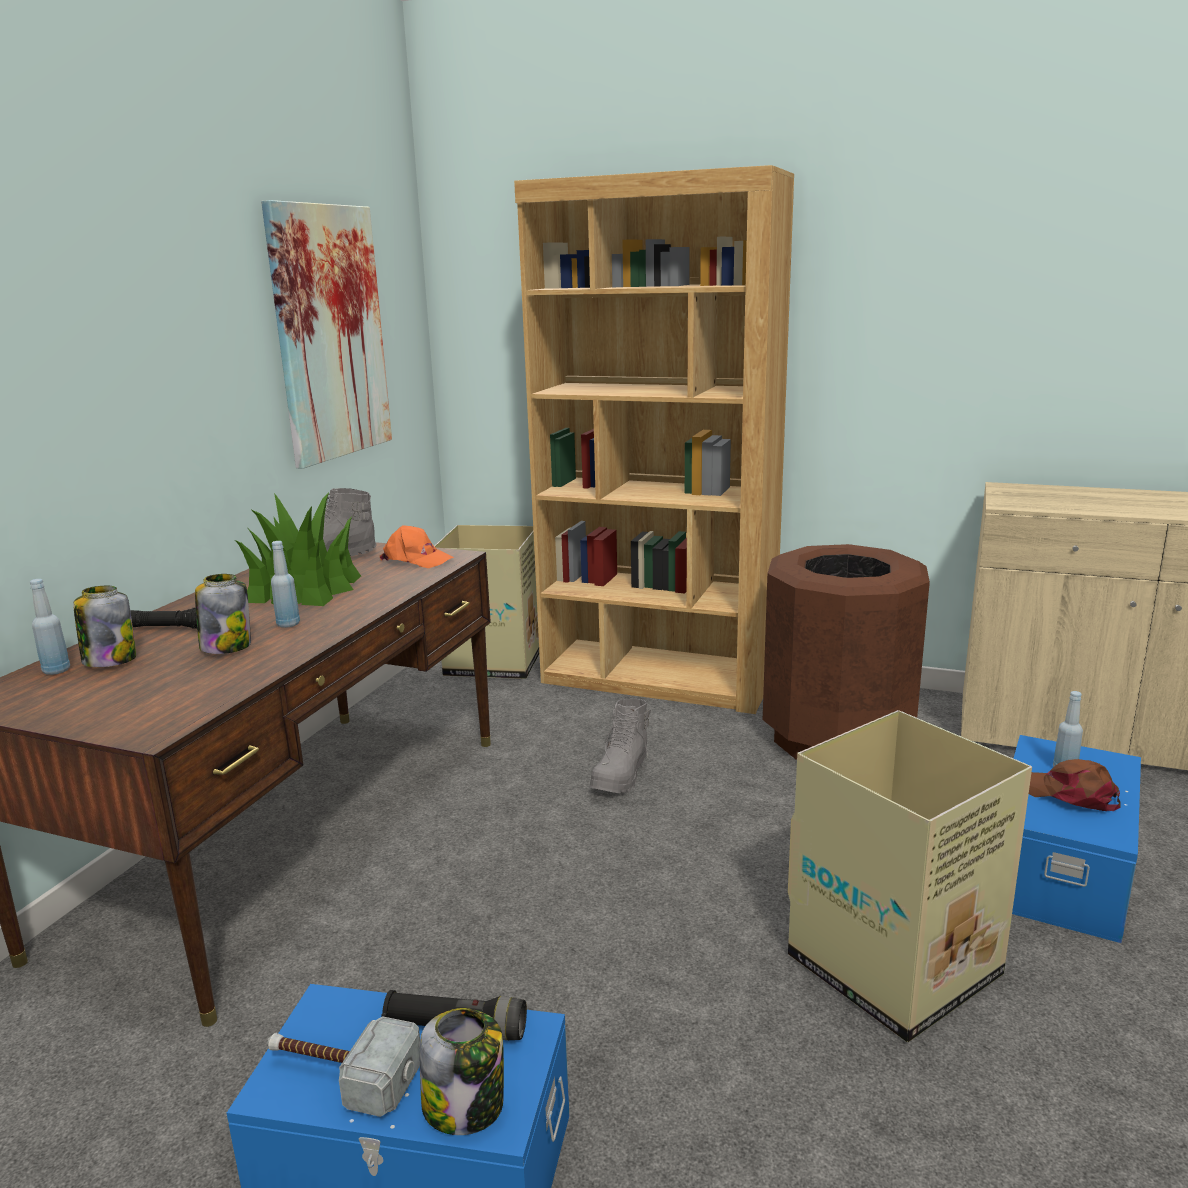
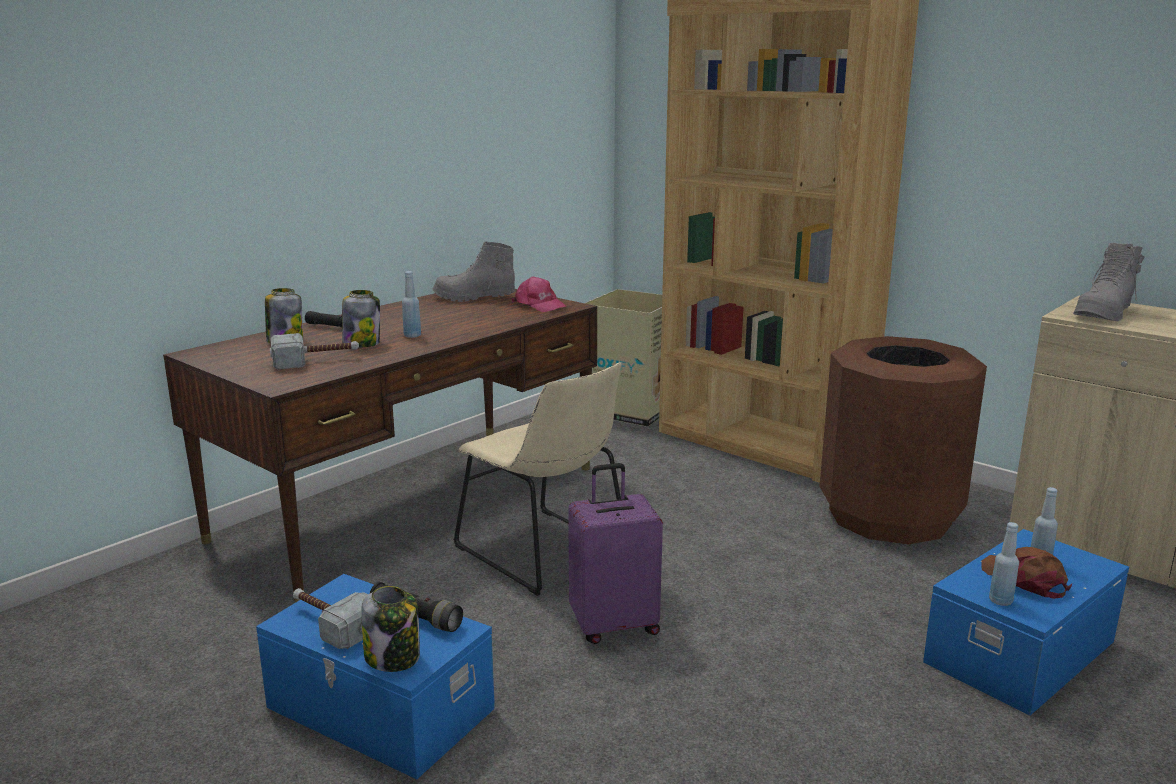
camera: 20 degrees right, 0 degrees up
(56, 671) = (250, 343): blue bottle -> blue bottle (1000, 601)
(180, 684) = (316, 361): none -> hammer
(304, 589) = (442, 315): potted plant -> none
(330, 333) = (513, 118): picture -> none
(416, 559) = (539, 305): orange cap -> pink cap
(504, 868) = (546, 553): none -> beige chair
(622, 775) = (679, 509): grey boot -> grey boot (1105, 314)
(642, 948) = (614, 625): none -> purple suitcase
(896, 965) = (809, 682): cardboard box -> none

